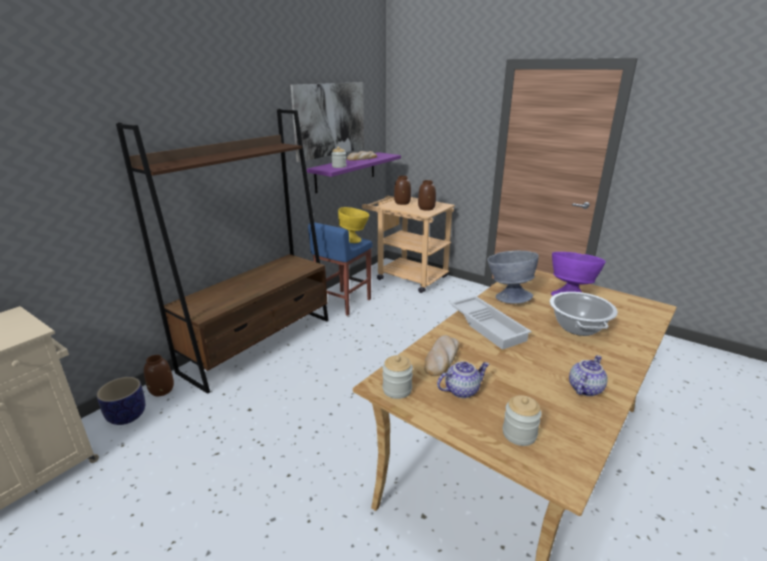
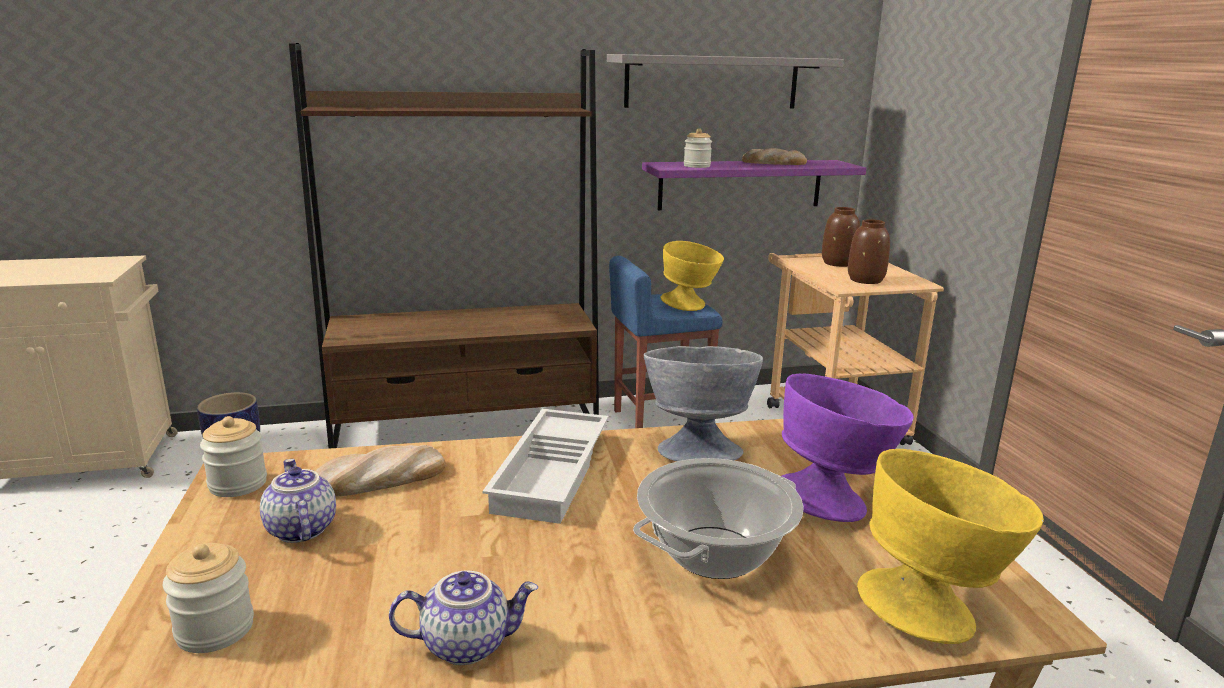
camera: 40 degrees right, 5 degrees down
(162, 390) = (299, 435): brown vase -> none
(330, 120) = (712, 82): picture -> grey shelf
(461, 390) = (299, 529): teapot -> teapot turned 135 degrees counterclockwise
(641, 316) = (933, 609): none -> yellow bowl

